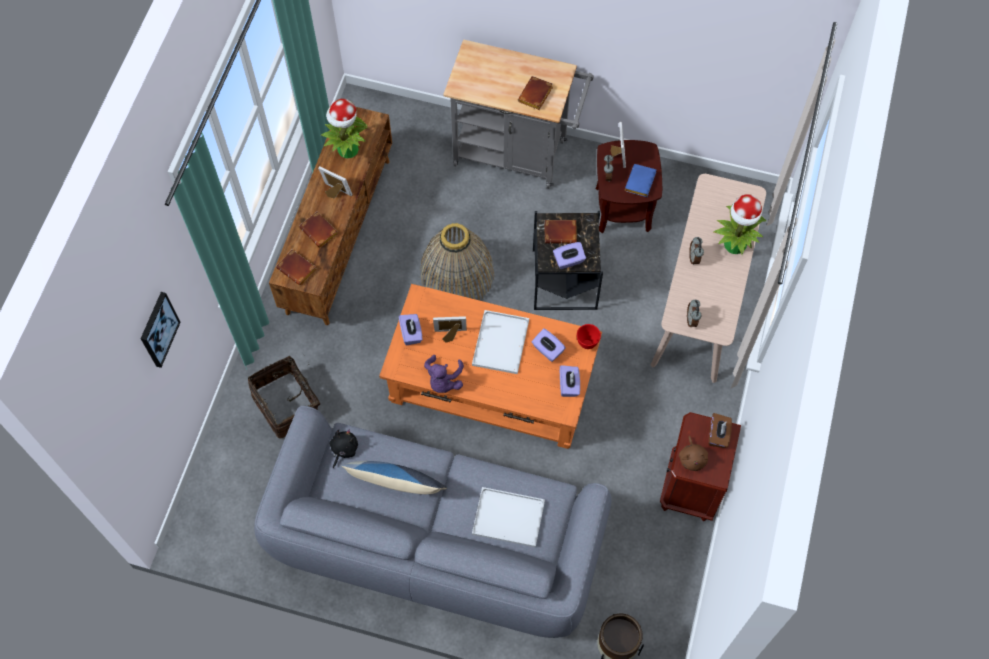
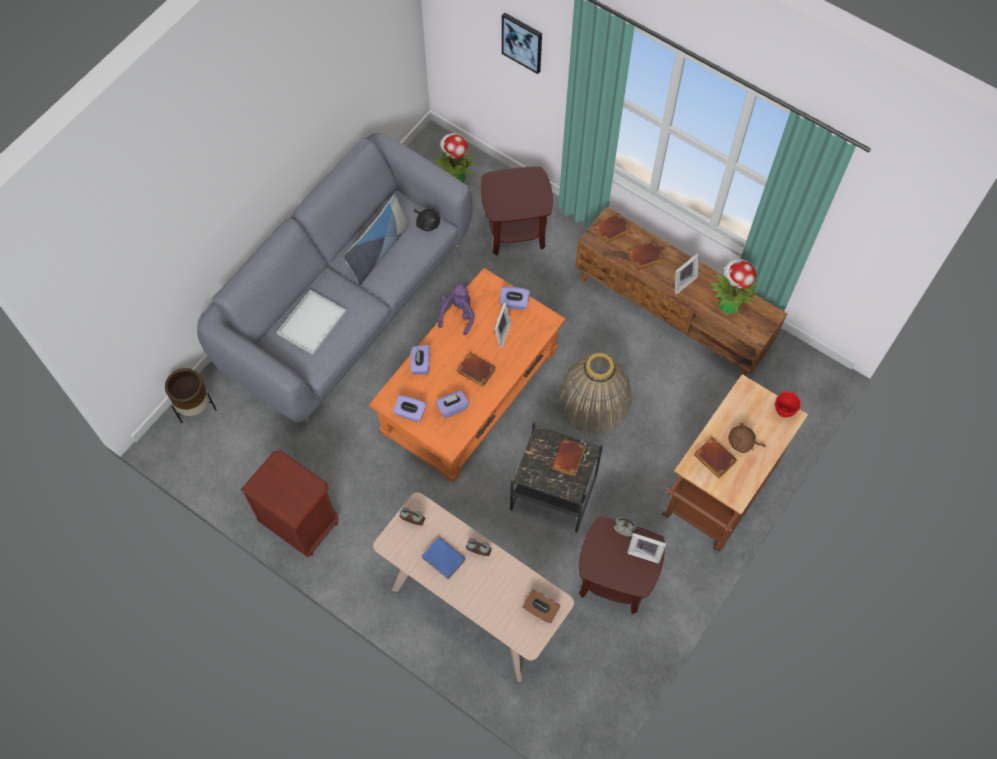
camera: 110 degrees right, 0 degrees up
(288, 404) = (515, 231): basket -> brown side table
(443, 381) = (458, 314): purple plush toy -> purple plush toy turned 75 degrees clockwise
(501, 344) = (474, 371): white tray -> brown book
(517, 154) = (714, 500): grey cart -> brown cart
(569, 260) = (535, 455): purple tissue box -> purple tissue box (420, 364)
(586, 344) = (445, 443): red bowl -> red bowl (783, 411)
(641, 183) = (602, 561): blue book -> blue book (442, 559)
(692, 458) = (282, 472): brown plush toy -> brown plush toy (742, 443)
(718, 435) = (293, 503): brown tissue box -> brown tissue box (540, 610)
(735, 245) = (477, 599): potted plant -> potted plant (455, 178)

